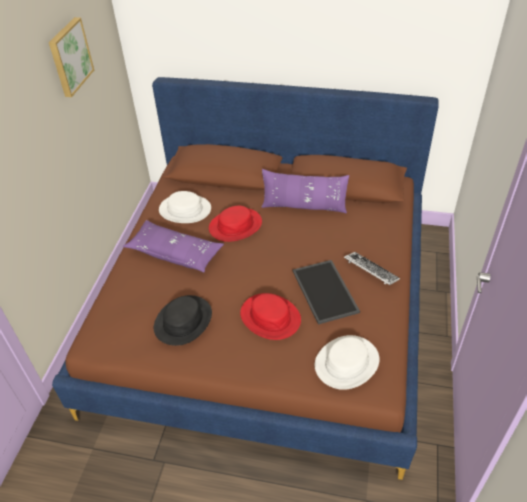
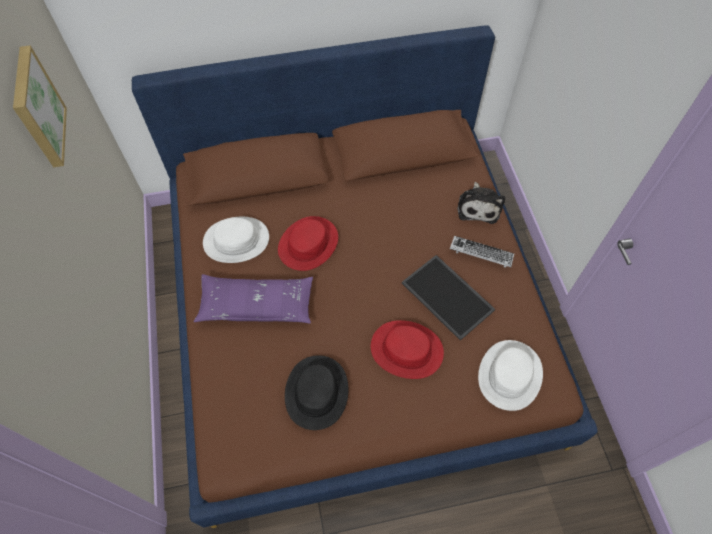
camera: 25 degrees left, 15 degrees up
(304, 206) = (371, 192): purple pillow -> none
(387, 238) = (478, 206): none -> plush toy

